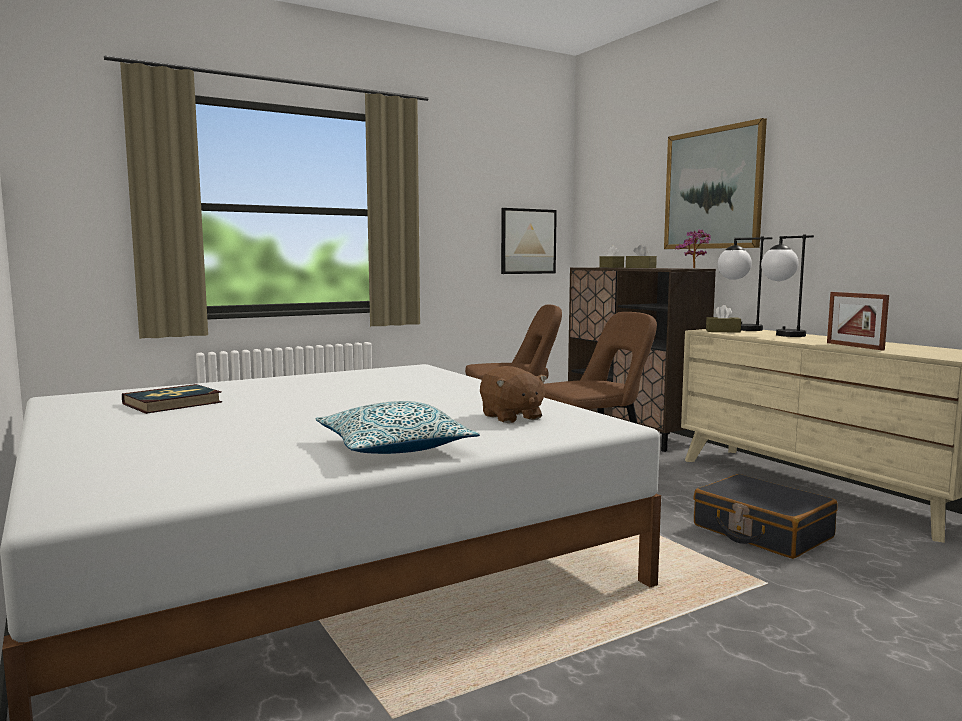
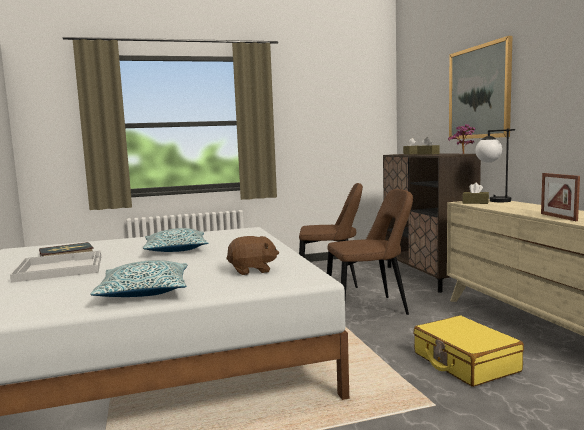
camera: 15 degrees right, 0 degrees up
(194, 421) = (59, 268): none -> white tray
(348, 394) = (176, 250): none -> pillow
(511, 417) = (252, 270): brown plush toy -> brown plush toy turned 90 degrees counterclockwise
(528, 241) = (360, 136): picture -> none
(761, 532) = (465, 362): black suitcase -> yellow suitcase
(781, 334) = (518, 205): table lamp -> none

